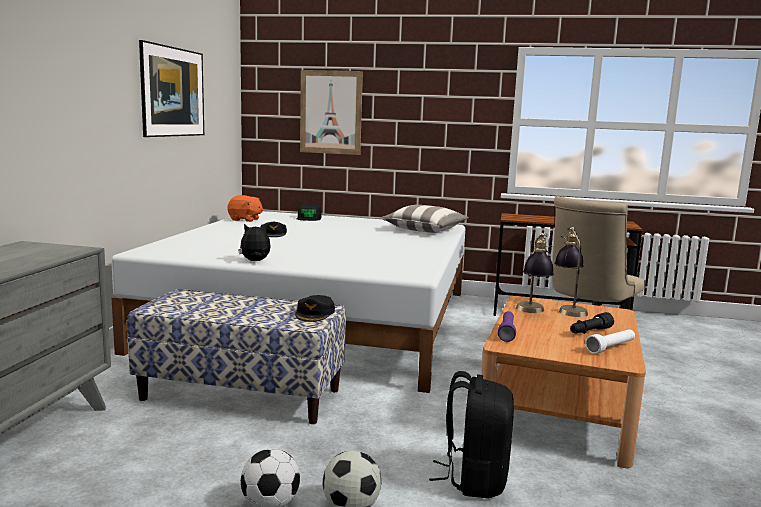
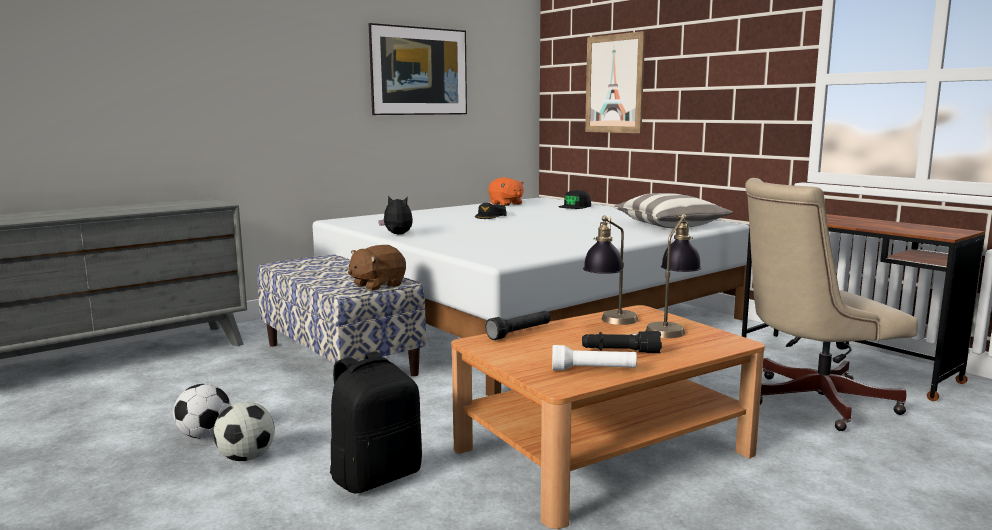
camera: 40 degrees right, 0 degrees up
(315, 313) = (377, 285): black cap -> brown plush toy
(507, 332) = (519, 333): purple flashlight -> black flashlight

